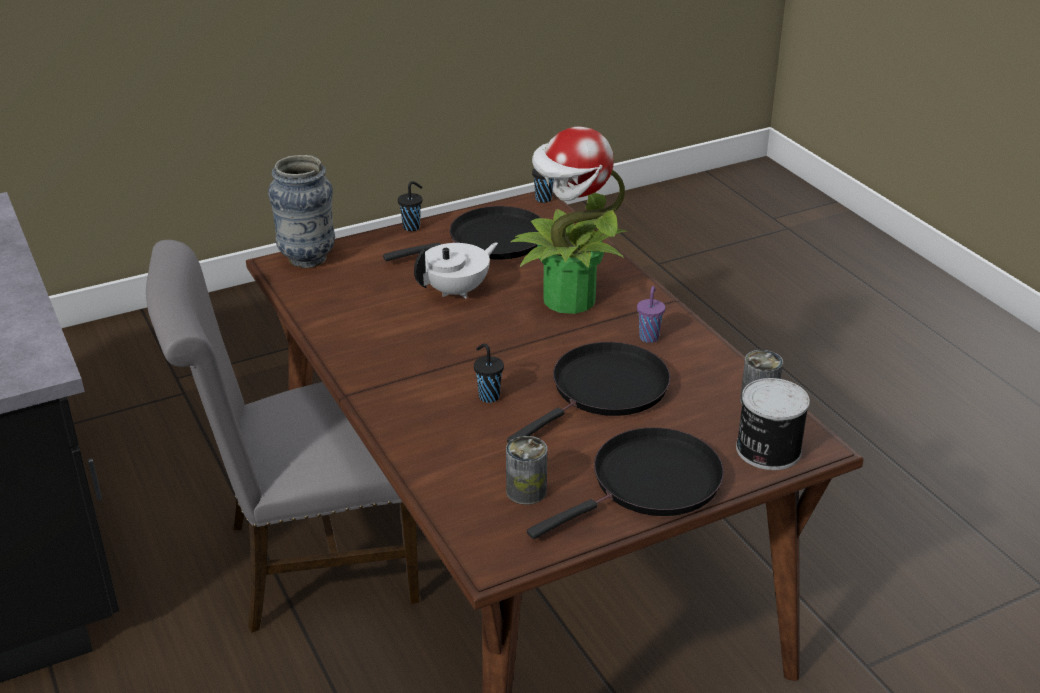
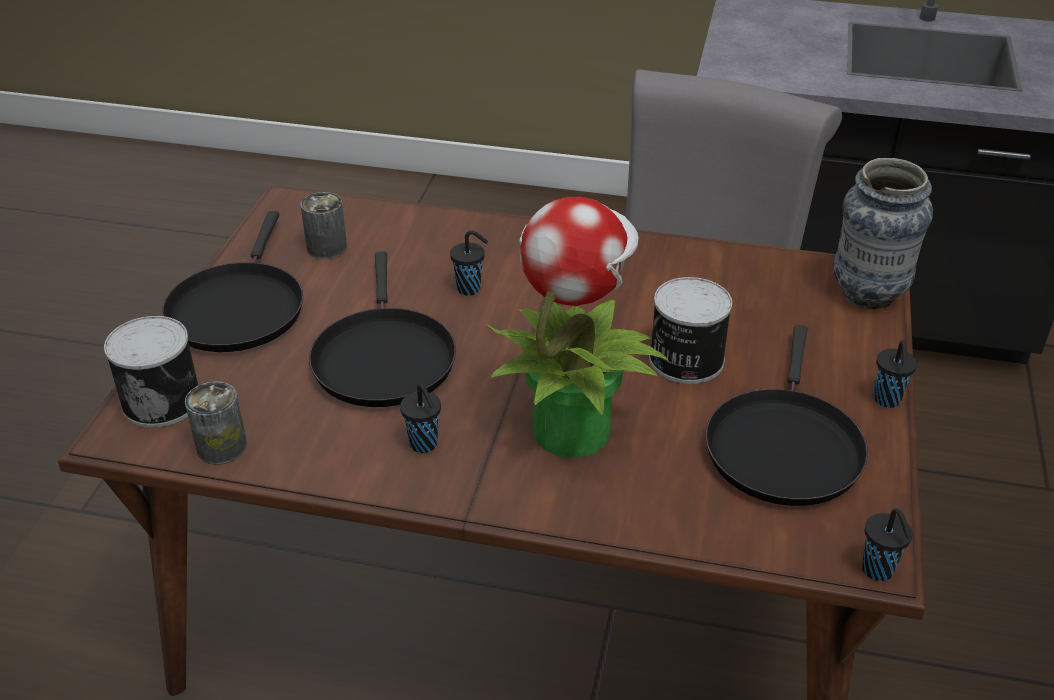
camera: 130 degrees right, 5 degrees up
(457, 291) = (685, 360): white teapot -> can
(649, 337) = (424, 445): purple cup -> black cup

